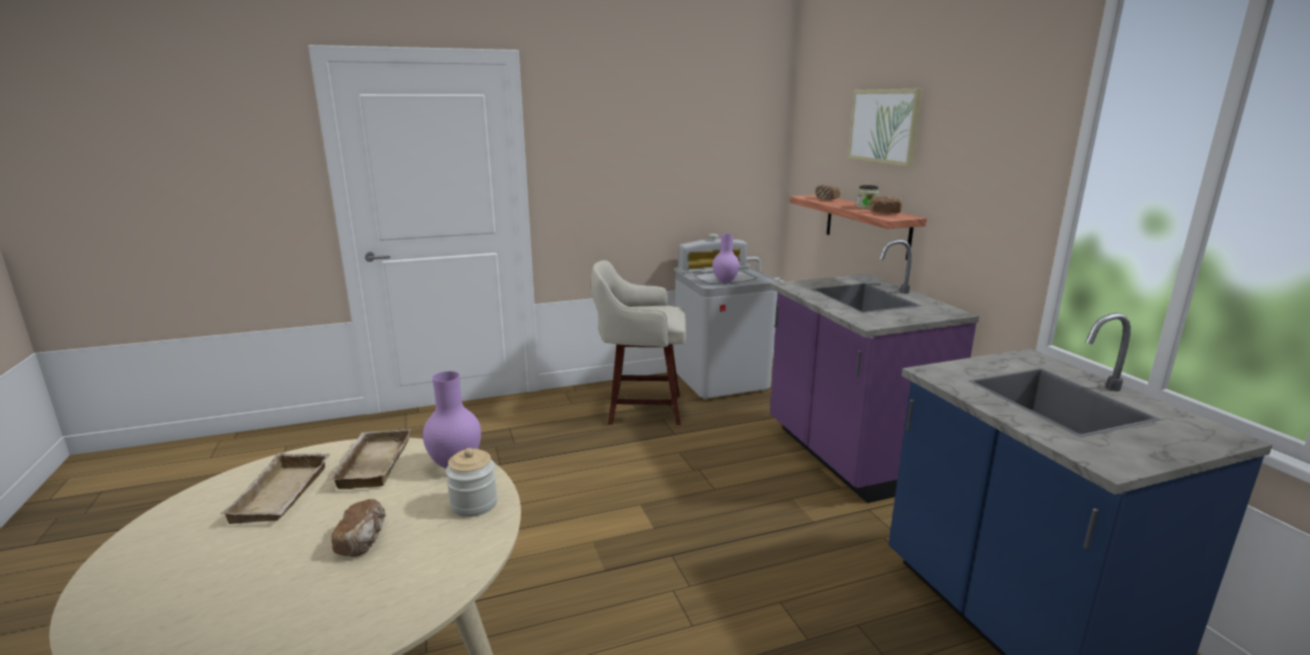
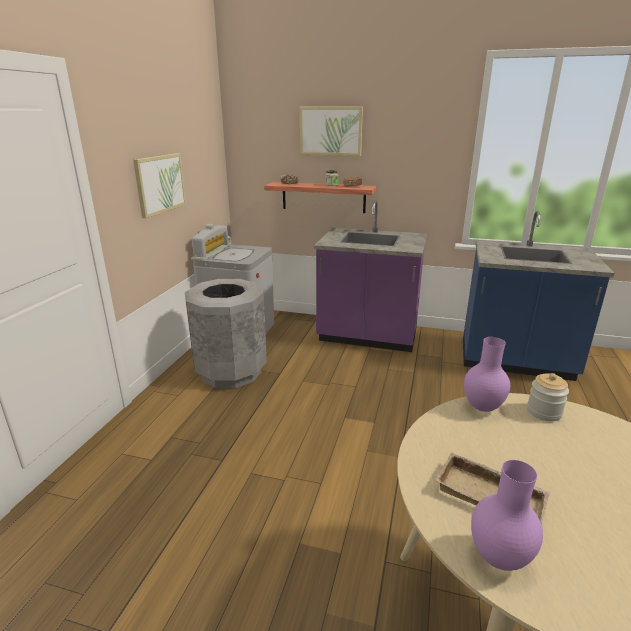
camera: 55 degrees left, 5 degrees up
(363, 540) = (581, 463): bread -> none
(371, 463) = (457, 442): beige tray -> none
(636, 175) = (160, 184): none -> picture
(641, 409) = (230, 372): beige stool -> grey trash can
(725, 281) = (245, 256): purple vase -> purple vase (500, 558)

